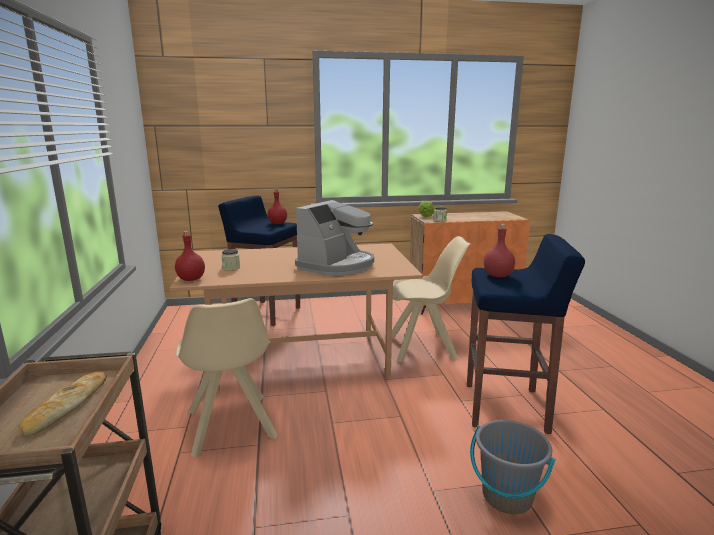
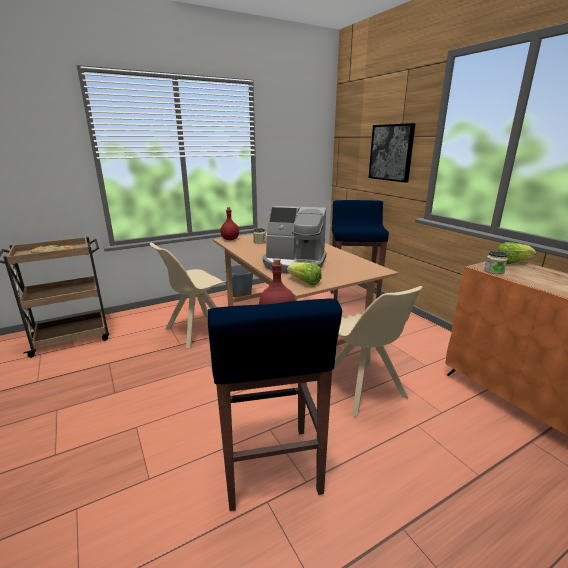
camera: 70 degrees right, 5 degrees up
(258, 142) = (391, 152): none -> picture
(277, 223) = (372, 227): red bottle -> none
(393, 268) = (304, 282): none -> lettuce
(506, 496) = (128, 473): grey bucket -> grey bucket (241, 294)

